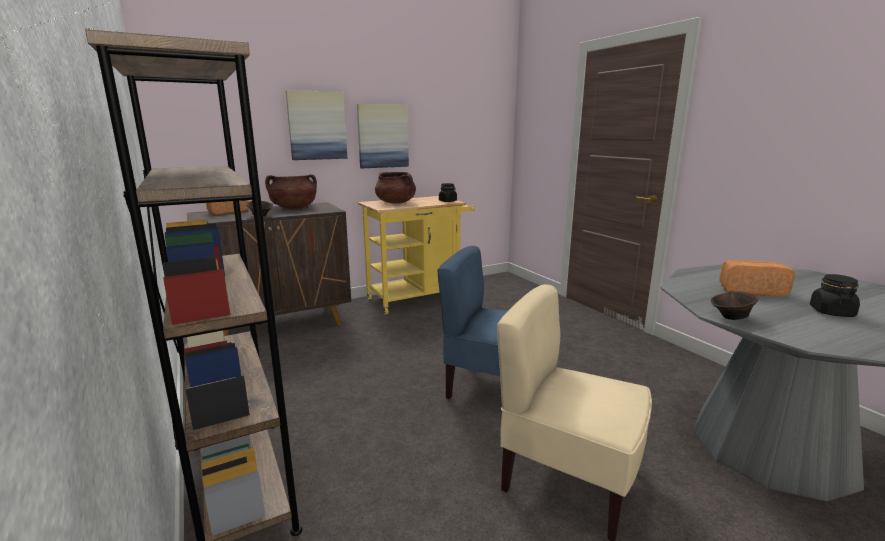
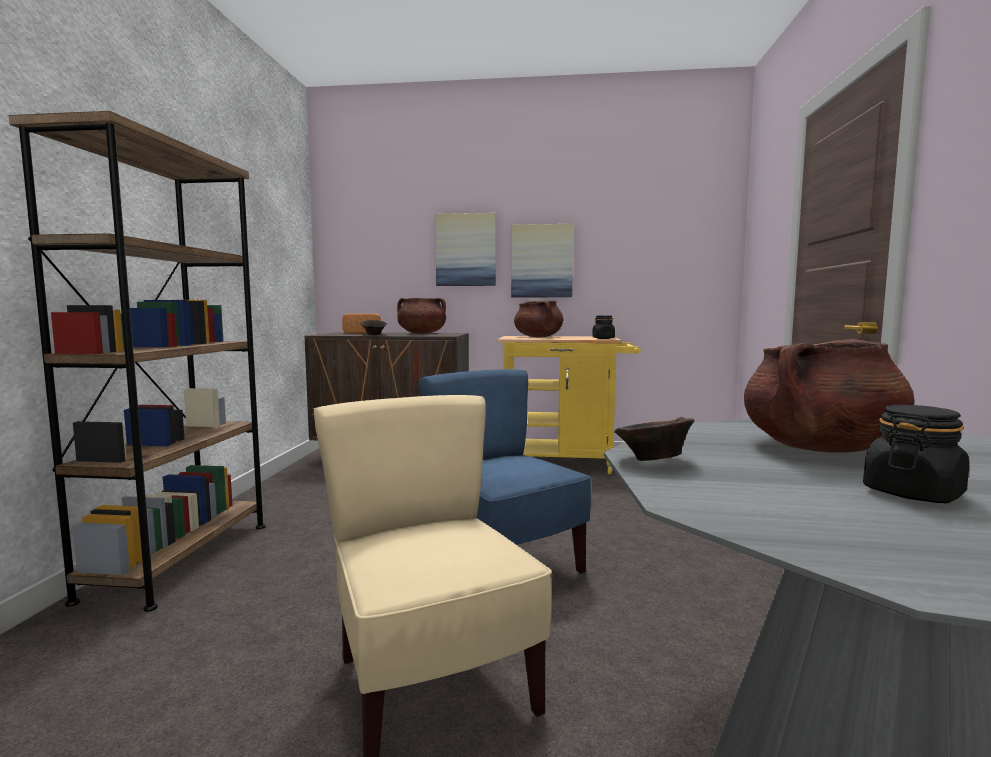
camera: 35 degrees right, 10 degrees down
(749, 290) = (819, 448): bread -> brown cooking pot

